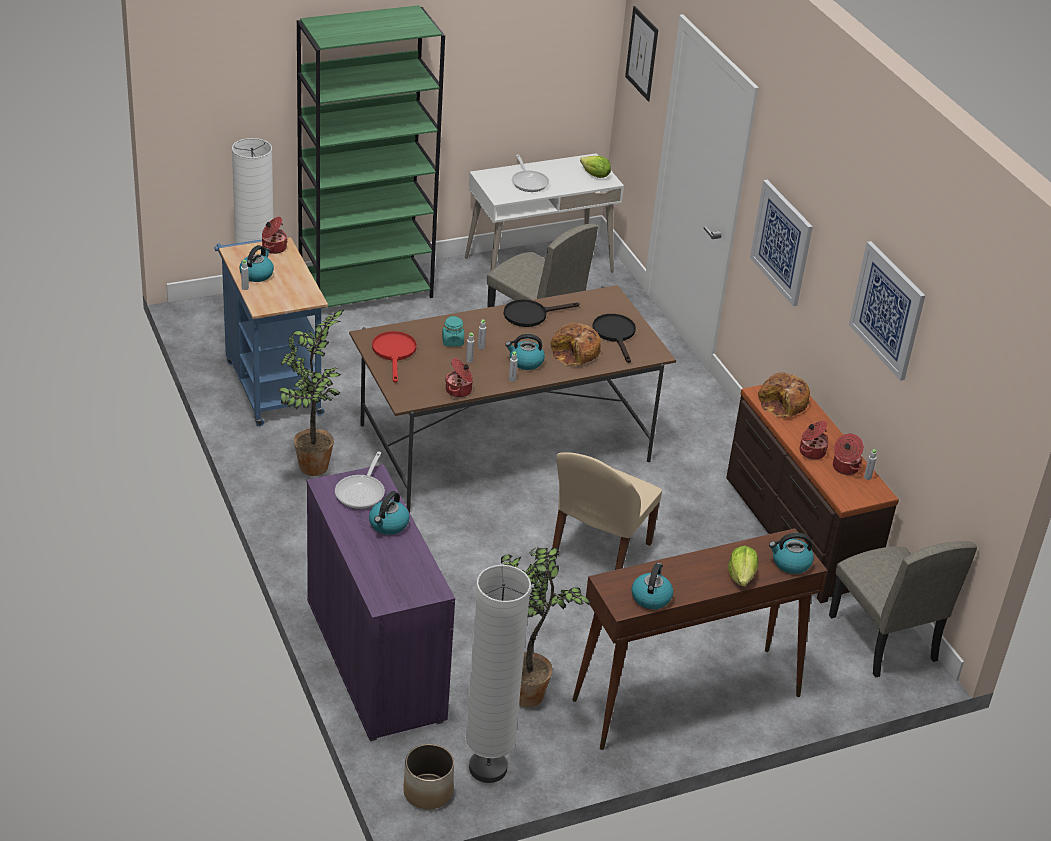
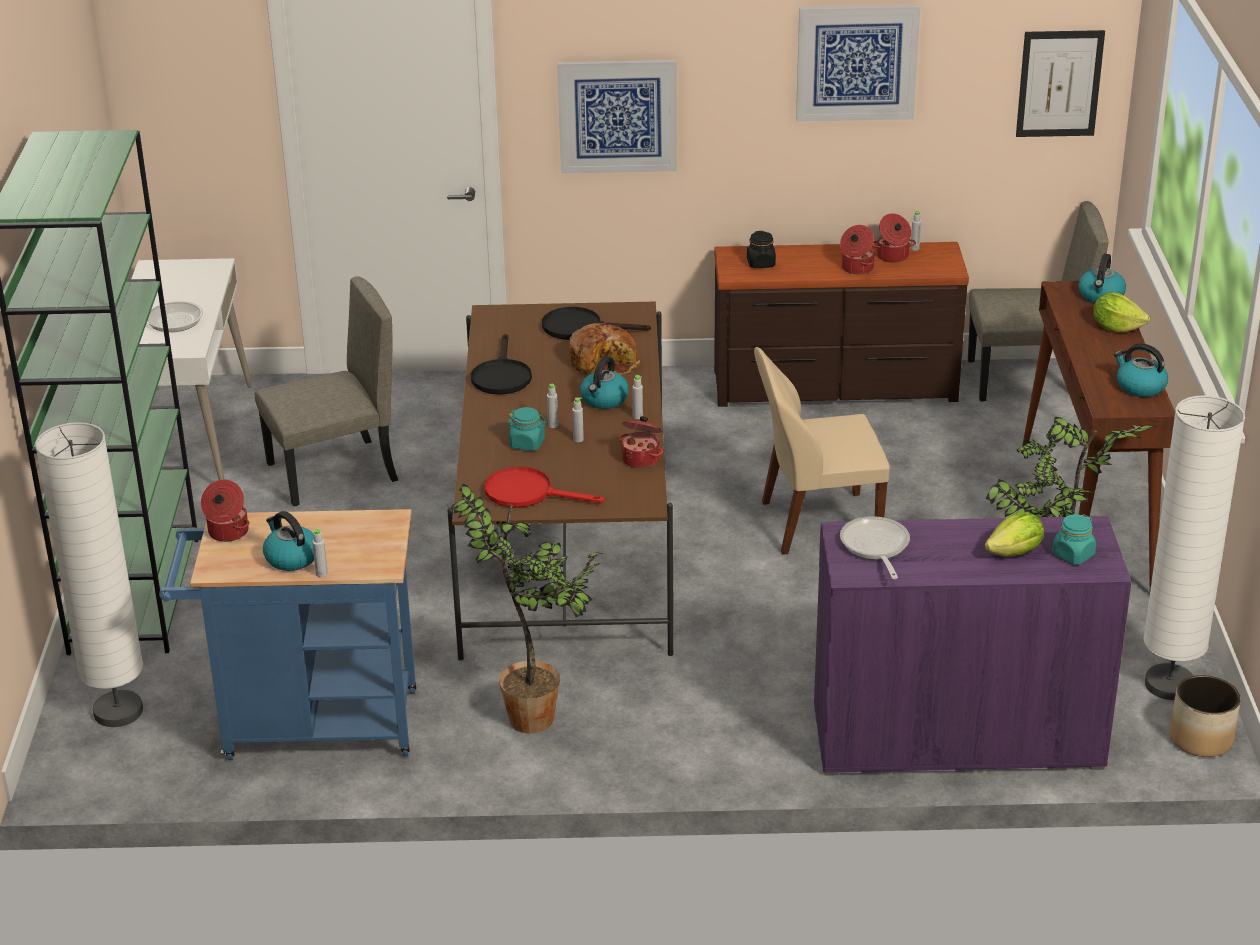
camera: 65 degrees left, 5 degrees down
(362, 492) = (875, 547): frying pan -> frying pan turned 135 degrees counterclockwise
(388, 525) = (951, 539): kettle -> none
(393, 585) = (1073, 555): none -> turquoise jar
(595, 175) = (194, 272): lettuce -> lettuce (1015, 552)
(599, 553) = (816, 523): beige chair -> beige chair turned 120 degrees clockwise
(642, 53) = (178, 74): picture -> picture (1059, 83)
(783, 403) = (761, 263): bread -> black jar

